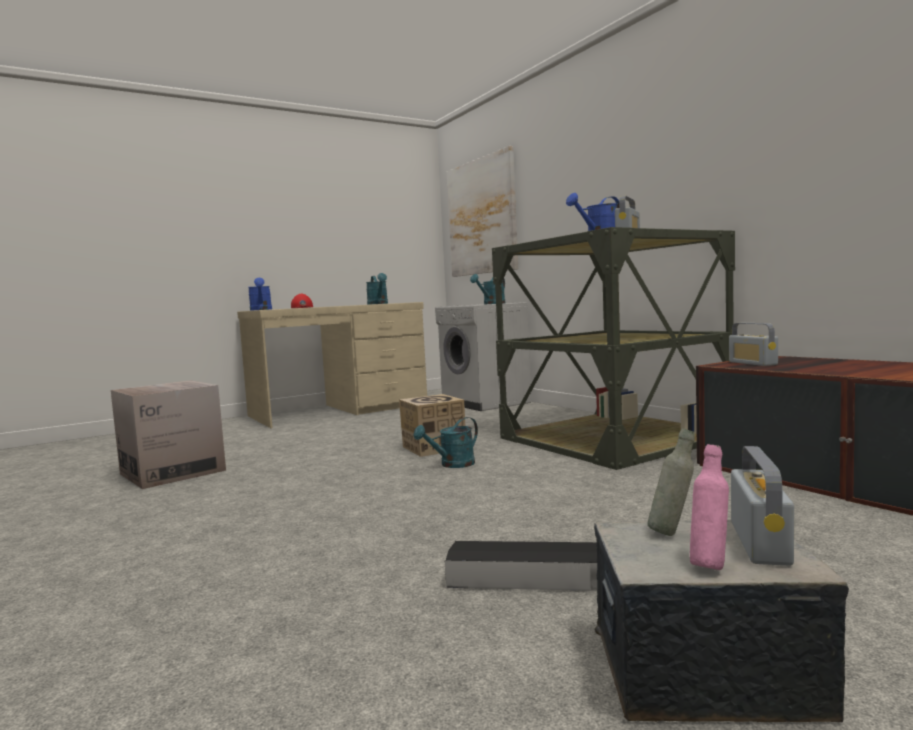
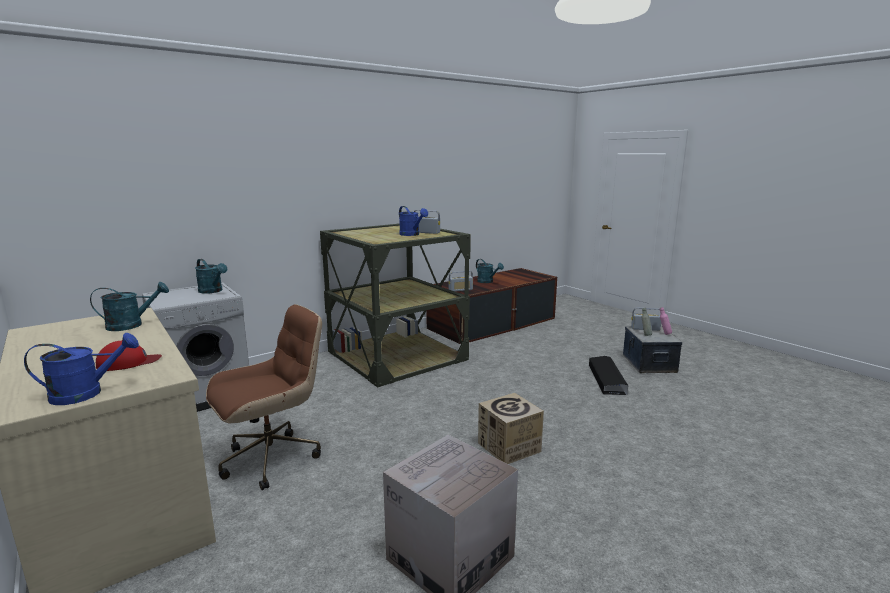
camera: 95 degrees left, 10 degrees up
(361, 426) = (274, 459): none -> brown office chair
(433, 448) = (397, 411): cardboard box -> cardboard box (509, 447)
(452, 465) = (450, 401): turquoise watering can -> turquoise watering can (487, 282)
(482, 217) = (113, 188): picture -> none

